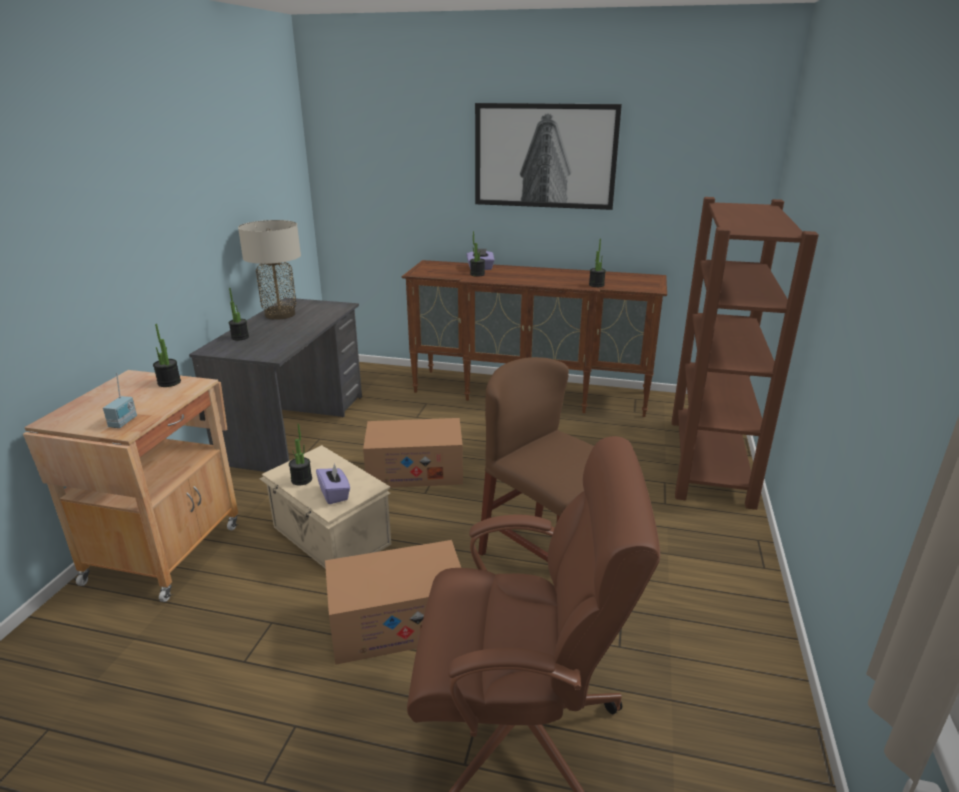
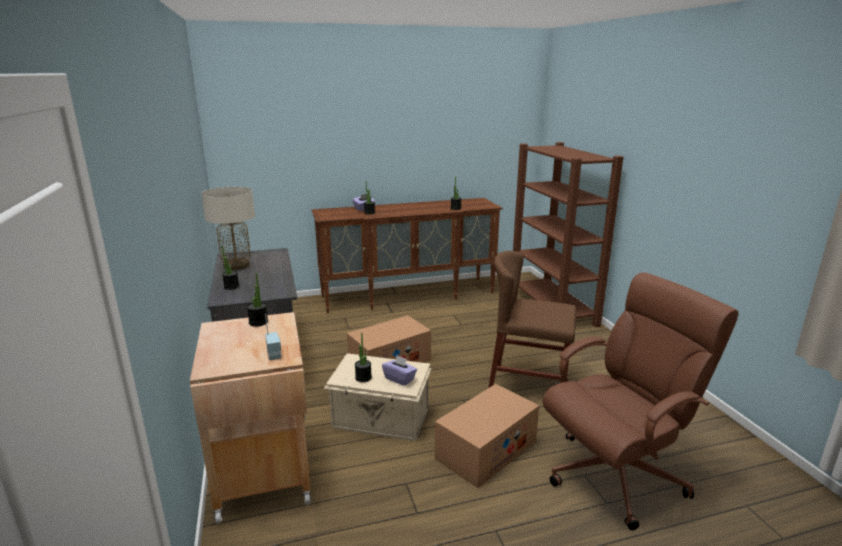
camera: 30 degrees left, 5 degrees down
(544, 156) = (400, 125): picture -> none

